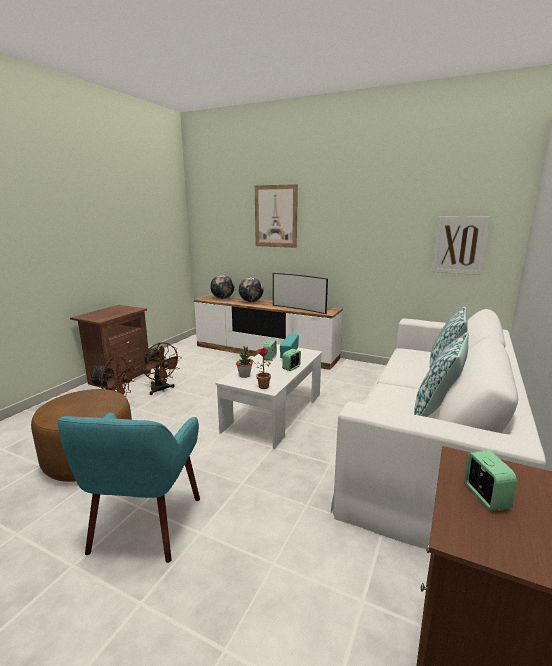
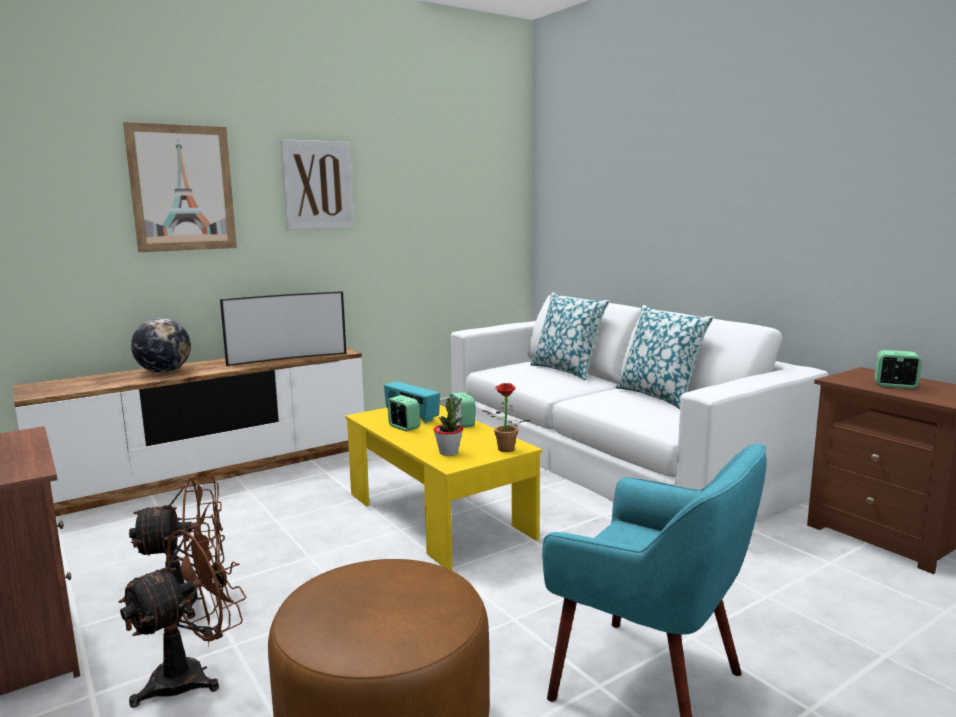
camera: 60 degrees left, 5 degrees down
(222, 298) = (79, 383): globe -> none
(274, 412) = (438, 515): white coffee table -> yellow coffee table
(459, 245) = (473, 225): picture -> picture (318, 185)

